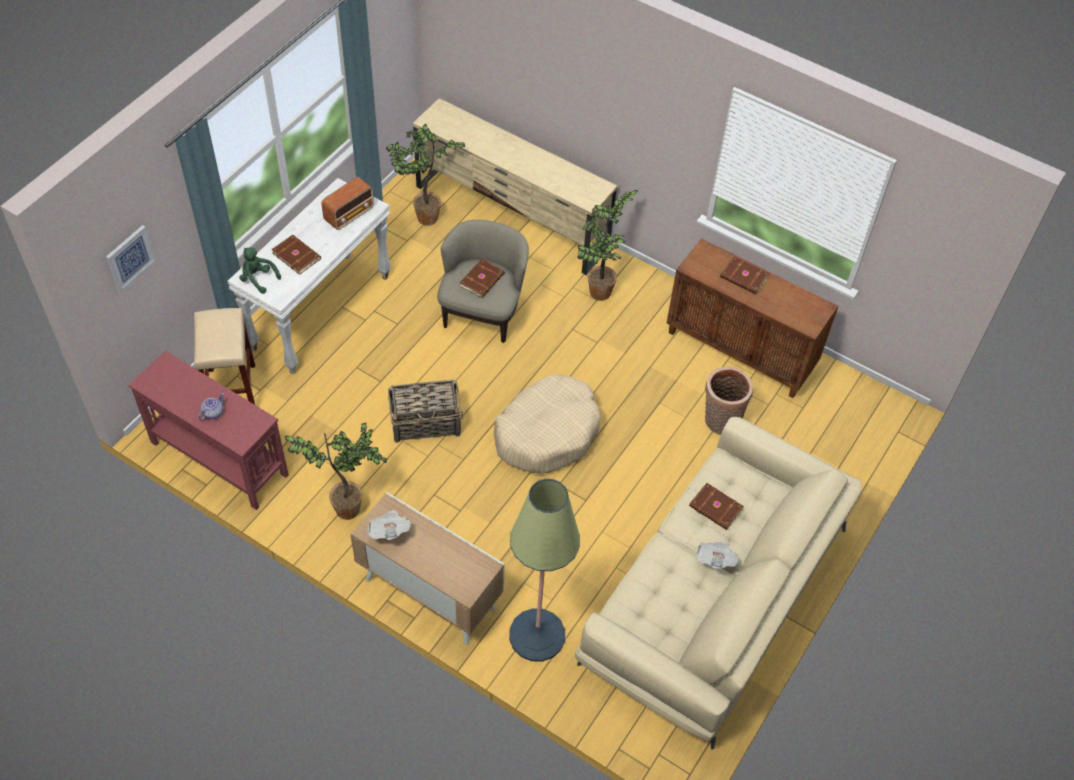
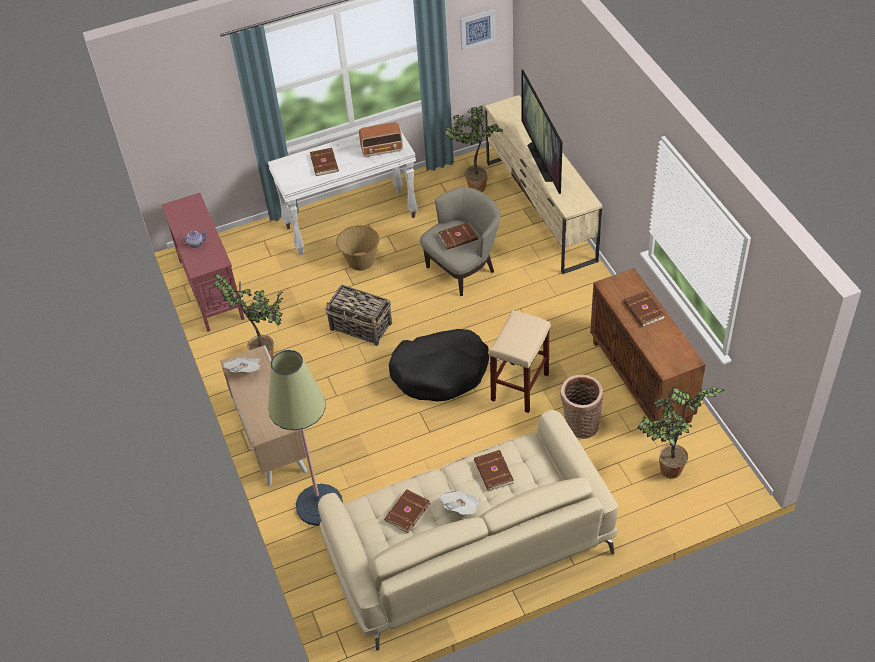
camera: 40 degrees right, 5 degrees down
(130, 257) = (185, 111): picture -> picture (477, 29)
(233, 391) = (253, 249): beige stool -> beige stool (520, 388)
(258, 279) = (287, 168): green plush toy -> none
(367, 352) = (360, 261): none -> basket
(522, 163) = (542, 162): none -> television
(547, 432) = (440, 372): beige dog bed -> black dog bed
(599, 295) = (561, 293): potted plant -> potted plant (668, 471)
(667, 593) = (406, 512): none -> brown book

